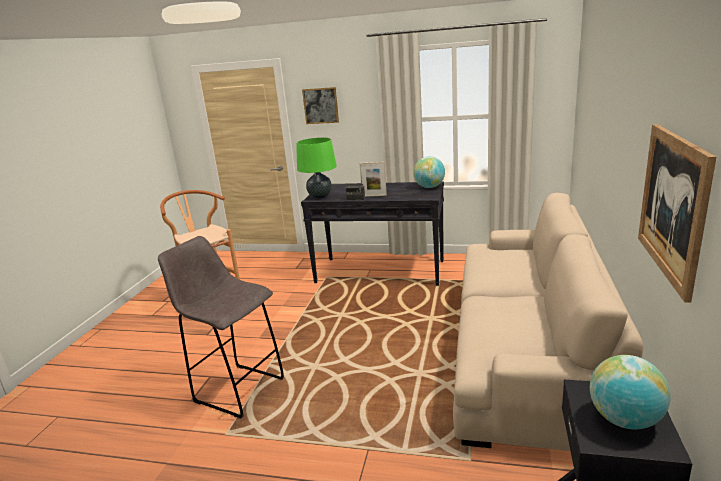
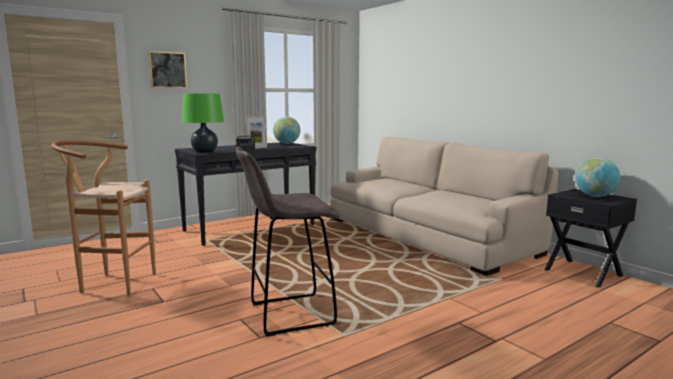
camera: 50 degrees left, 10 degrees down
(673, 205) = (565, 87): picture -> none

